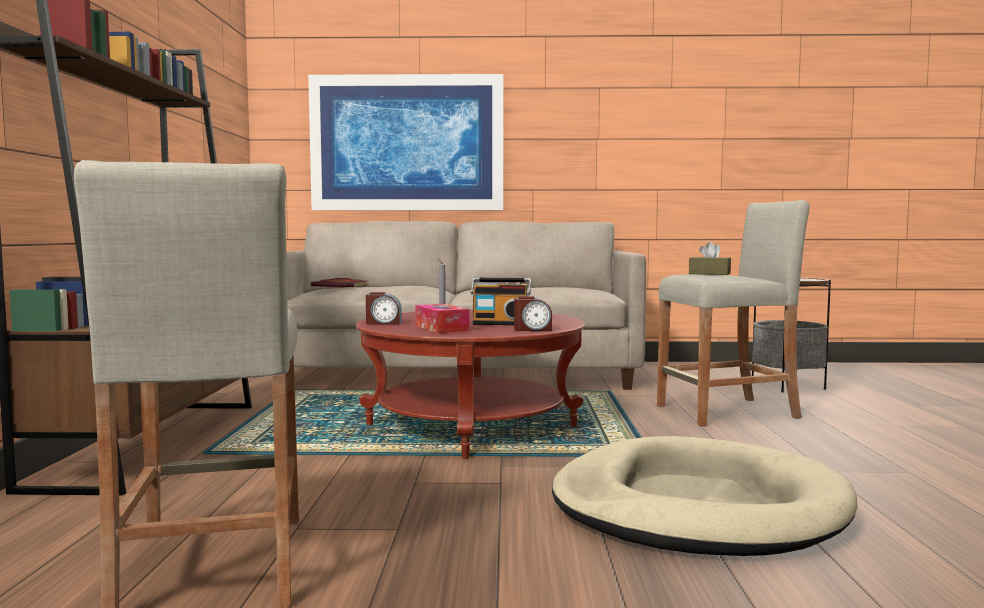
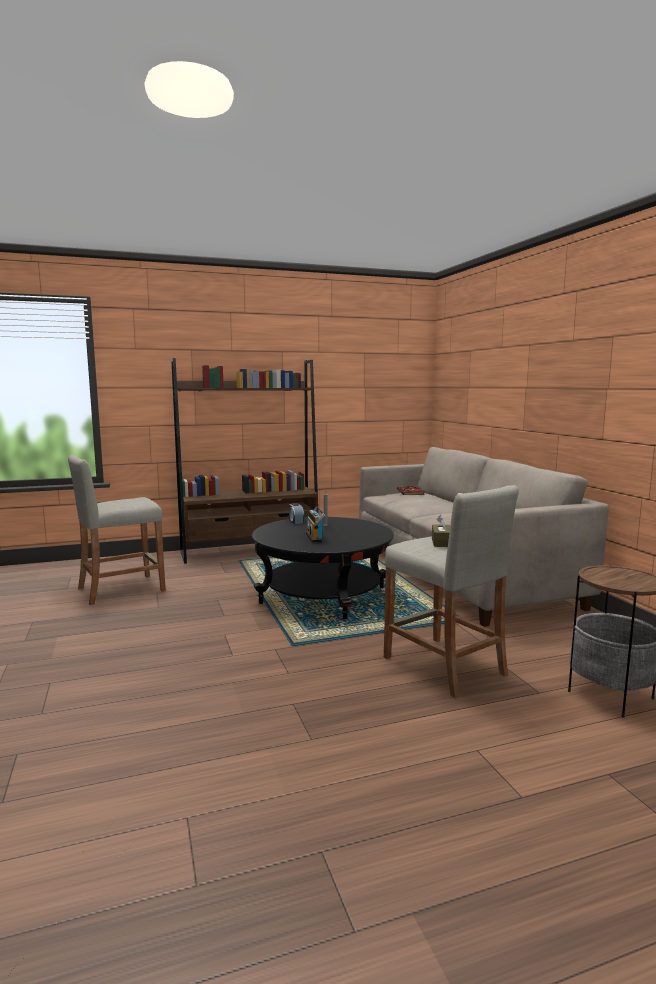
camera: 70 degrees right, 5 degrees up
(407, 143) = (491, 391): picture -> none
(441, 328) = (284, 531): tissue box -> none
(471, 426) = (323, 595): red coffee table -> black coffee table
(532, 329) = (293, 545): alarm clock -> none
(696, 507) = (202, 662): beige dog bed -> none

